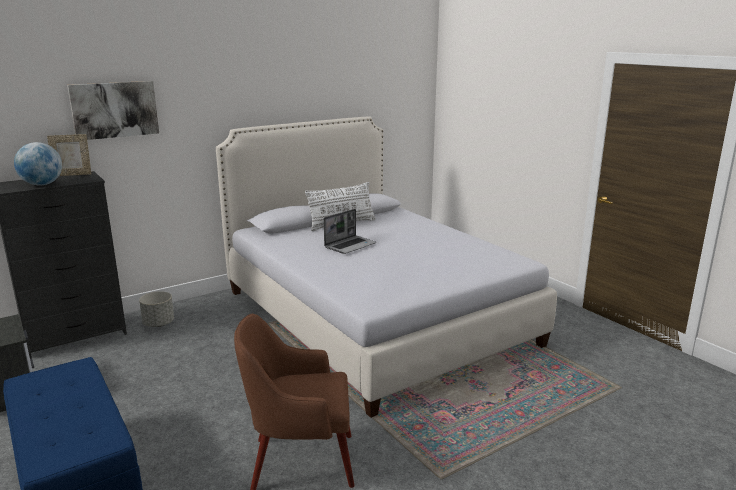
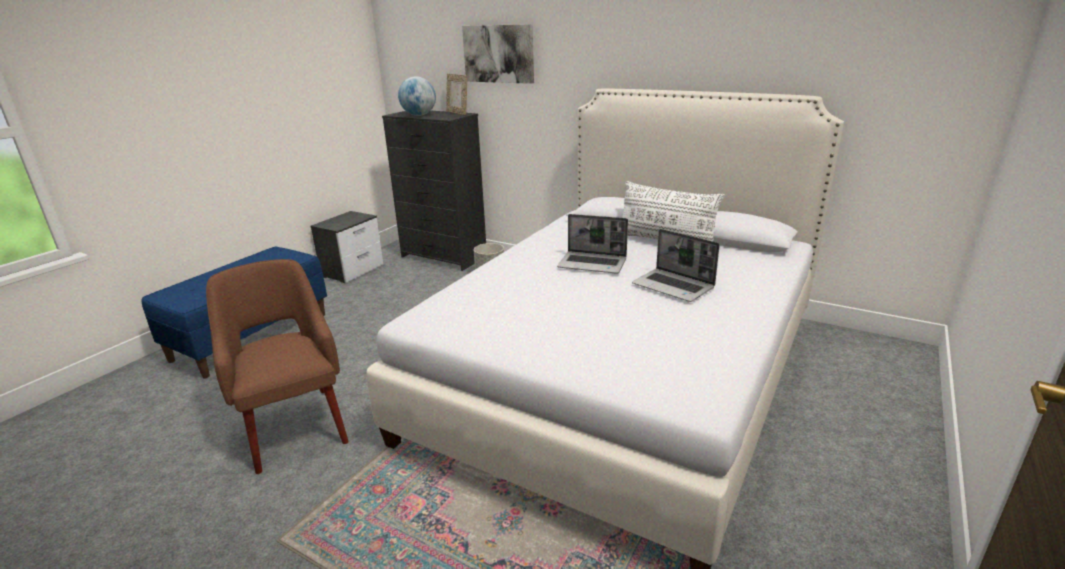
camera: 65 degrees right, 5 degrees up
(406, 237) = (674, 286): none -> laptop

